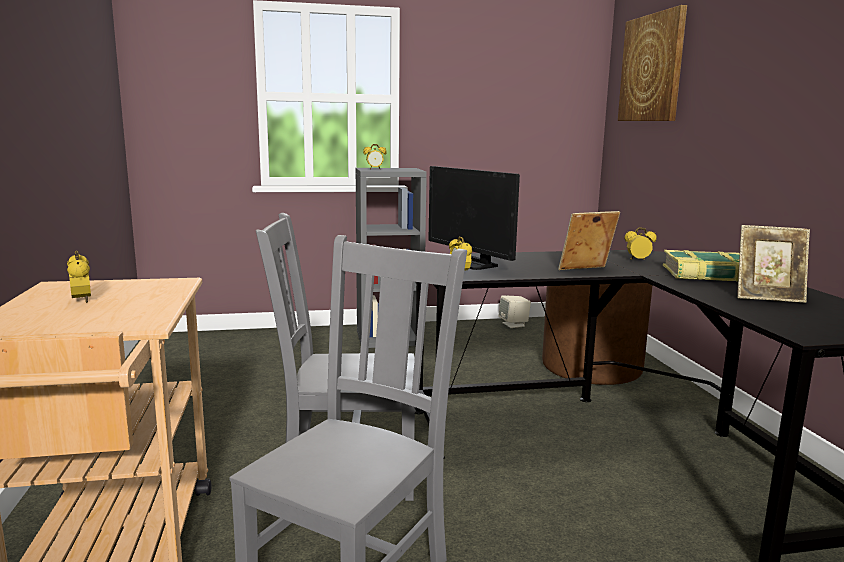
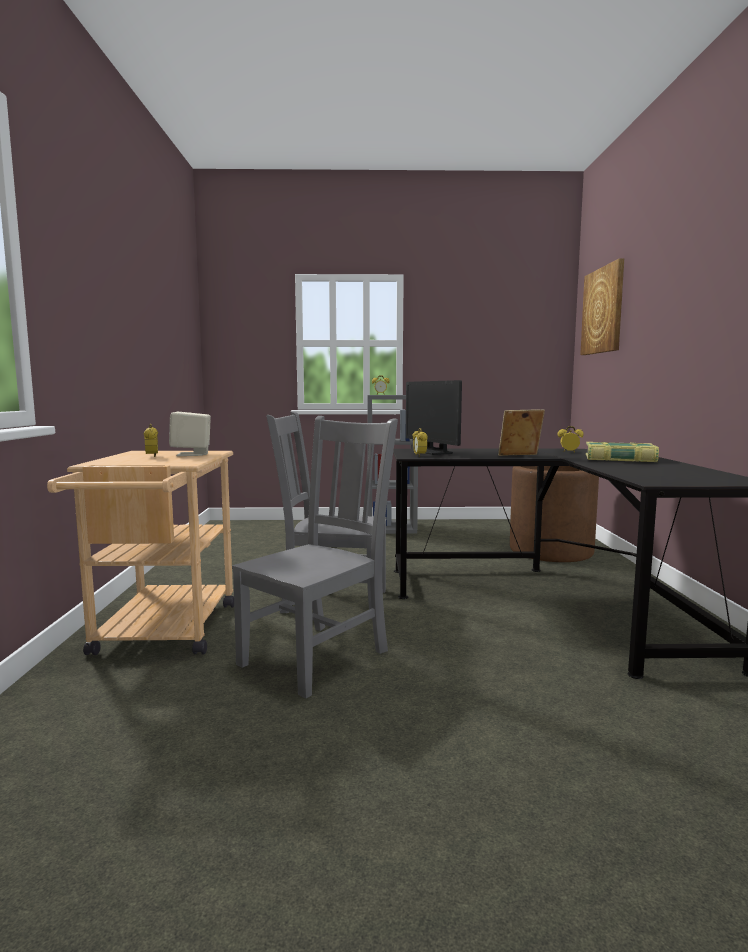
camera: 10 degrees right, 5 degrees down
(514, 324) = (496, 523): beige speaker -> beige speaker (192, 454)
(768, 298) = (651, 468): picture frame -> none

